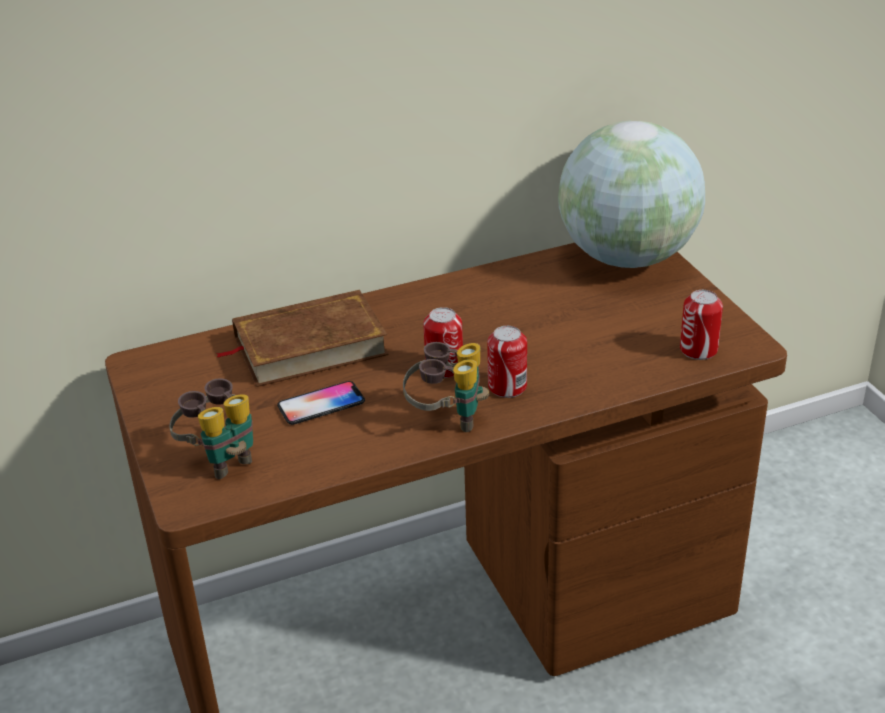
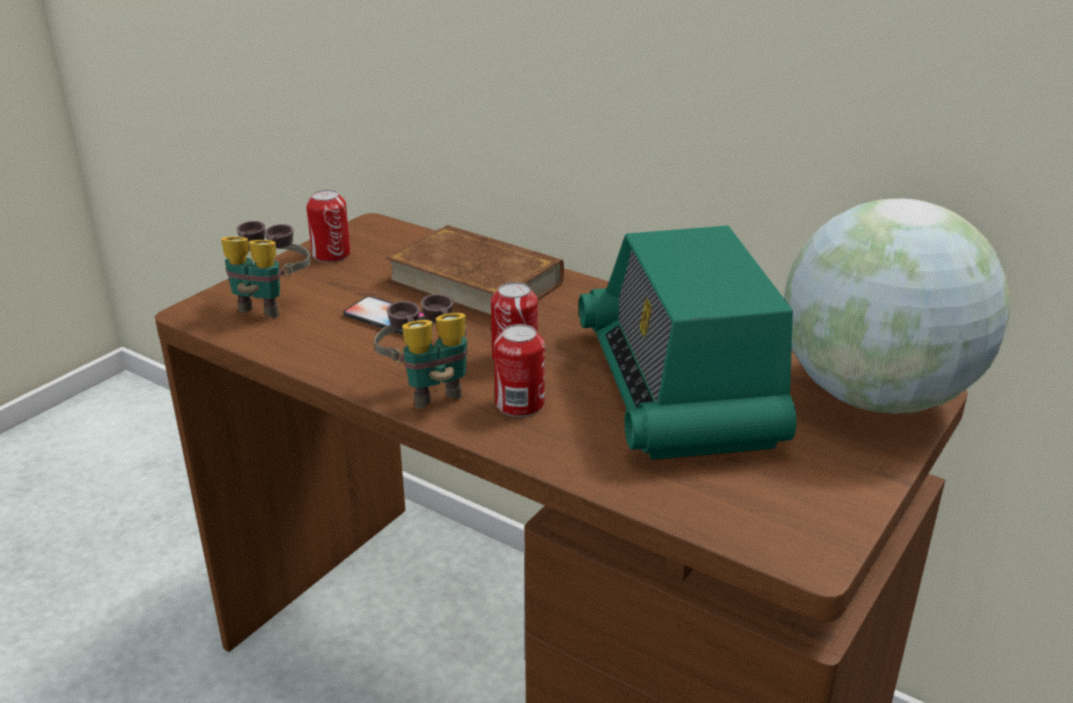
camera: 55 degrees right, 5 degrees down
(550, 319) = (678, 388): none -> radio
(698, 349) = (747, 513): can -> can (331, 254)

